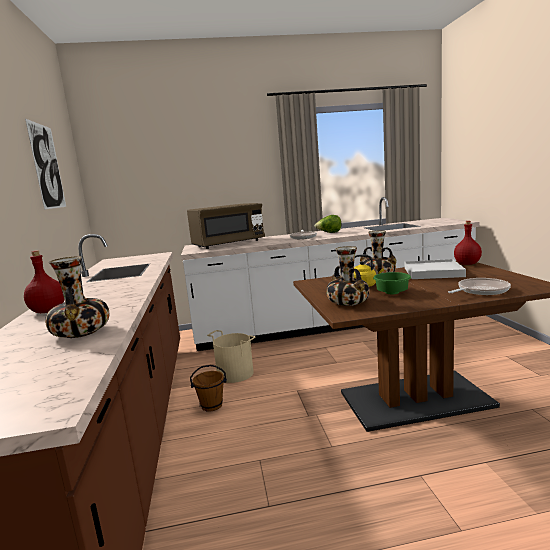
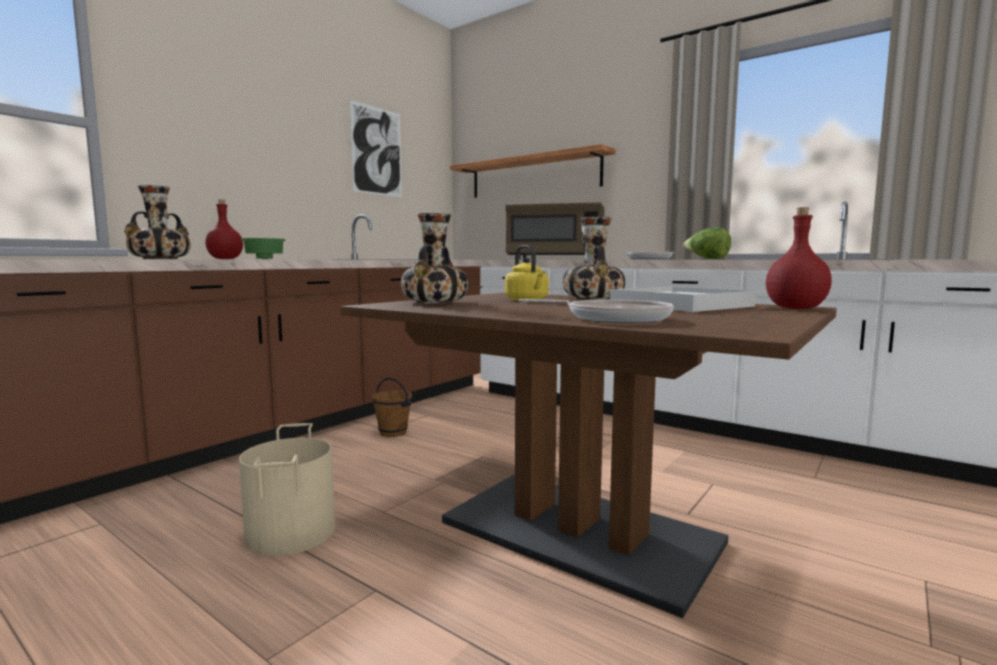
camera: 45 degrees right, 5 degrees down
(172, 180) = (533, 176): none -> shelf
(235, 373) = (472, 420): beige bucket -> beige bucket (292, 532)
(393, 293) = (510, 305): green bowl -> green bowl (263, 259)

